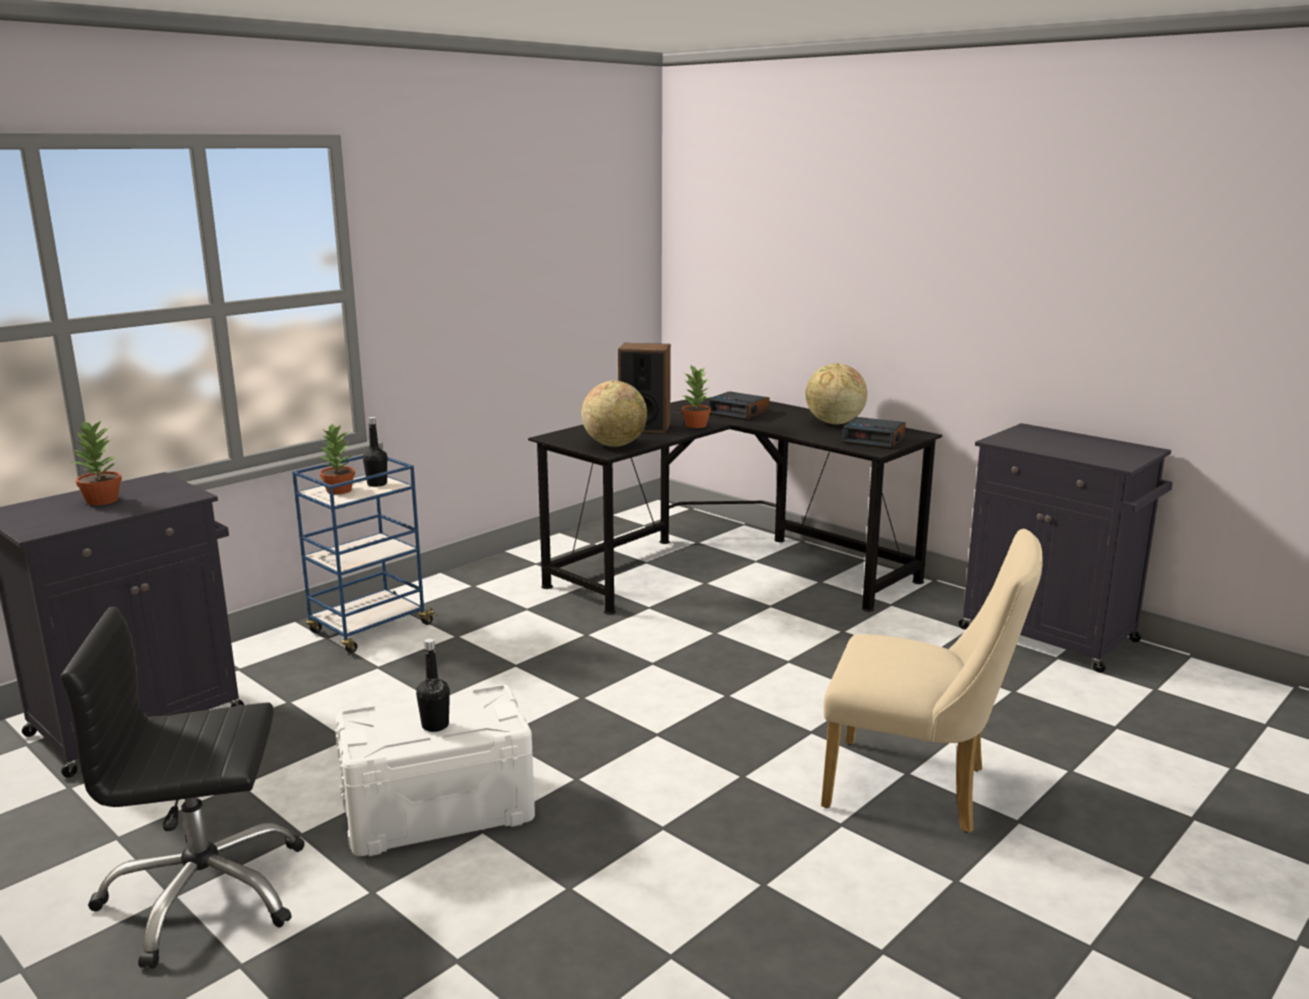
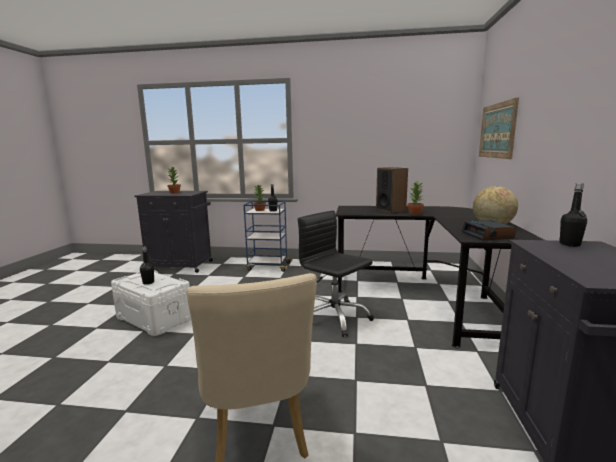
camera: 55 degrees right, 5 degrees down
(204, 895) = (89, 306): black office chair -> black office chair (334, 318)
(615, 445) = (356, 212): globe -> none
(739, 412) = (455, 213): alarm clock -> none
(745, 261) = (497, 130): none -> picture
(1020, 433) = (569, 244): none -> black bottle

